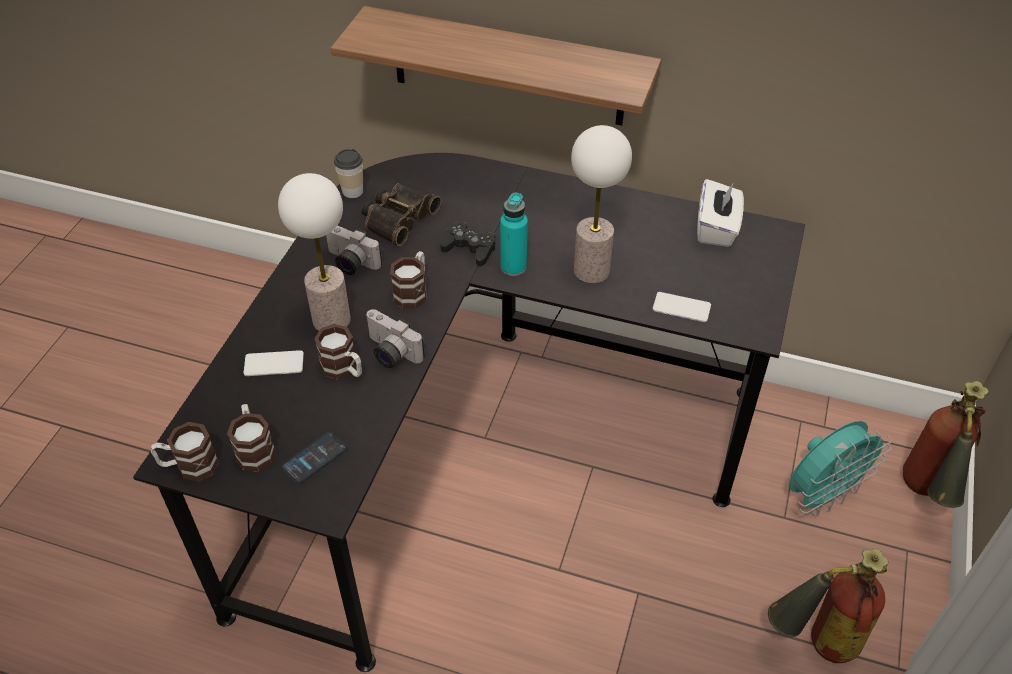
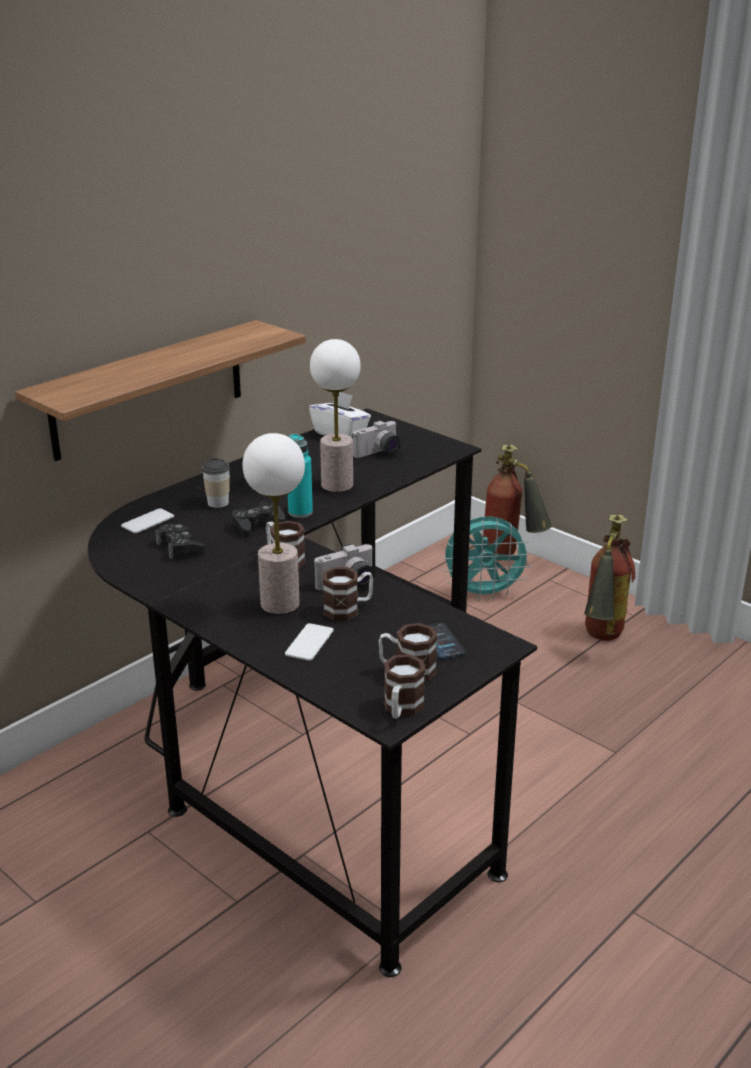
camera: 65 degrees left, 20 degrees down
(349, 263) = (214, 581): camera -> camera (379, 453)
(352, 191) = (113, 561): cup -> cup (218, 503)
(398, 218) = (180, 547): binoculars -> black game controller
(681, 308) = (408, 465): phone -> phone (148, 522)
(823, 495) = (484, 594): turquoise fan -> turquoise fan turned 90 degrees clockwise

